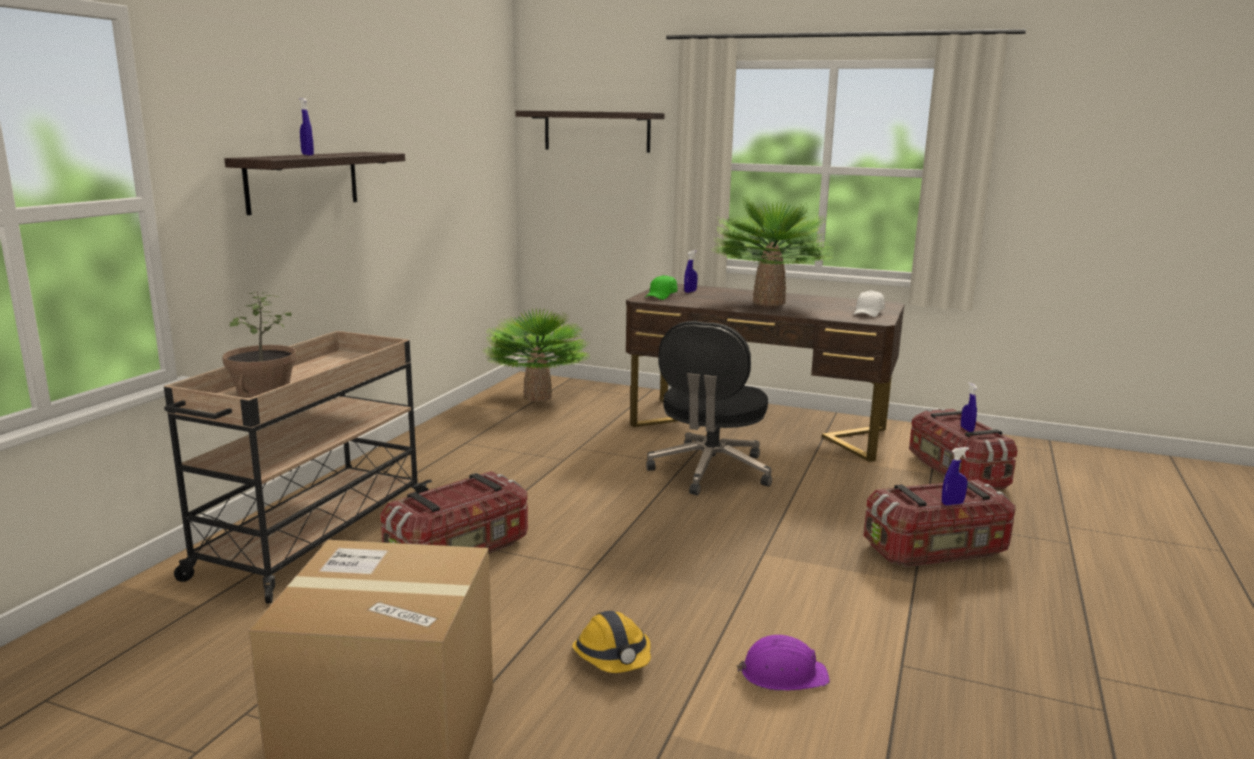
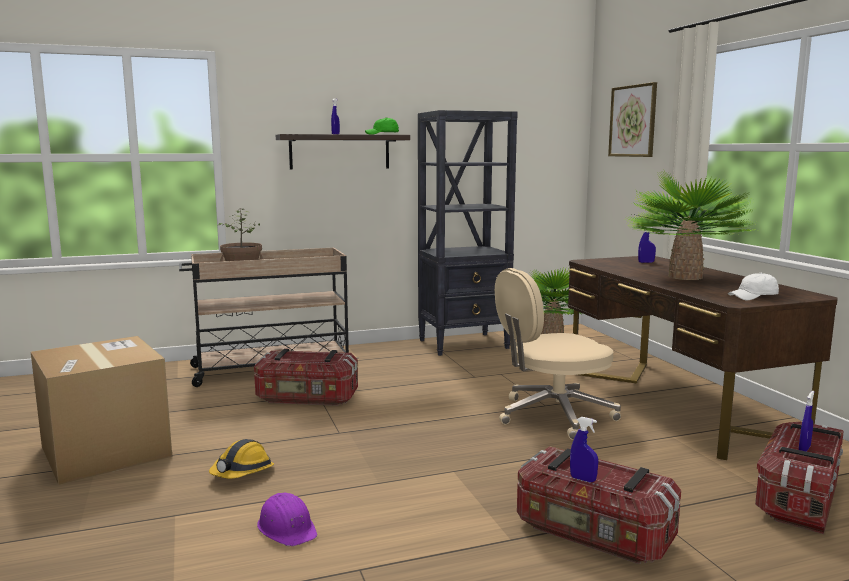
camera: 50 degrees right, 5 degrees down
(466, 427) = (464, 344): none -> black bookcase
(596, 131) = (633, 121): shelf -> picture
(661, 296) = (608, 261): green cap -> green cap (382, 134)
(710, 471) = (553, 415): black office chair -> beige office chair

